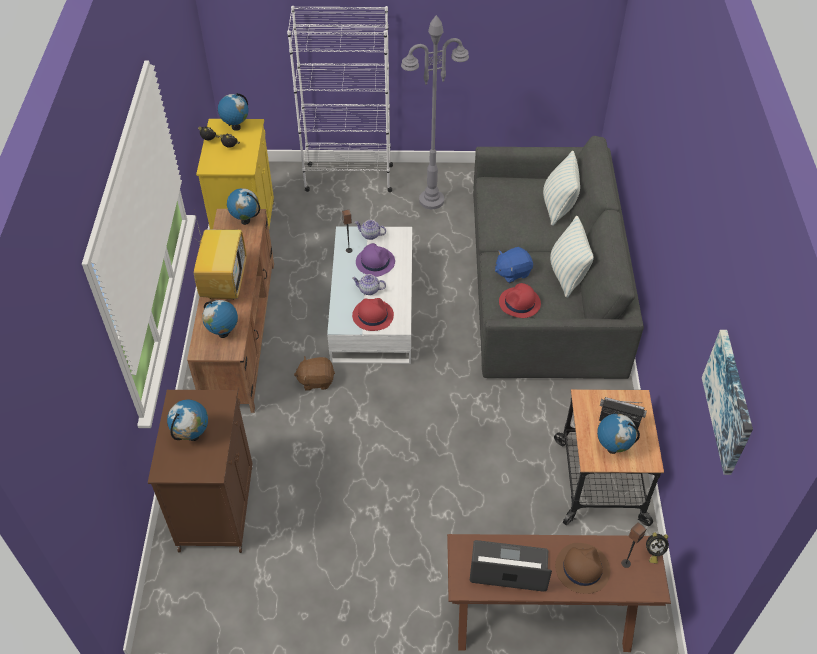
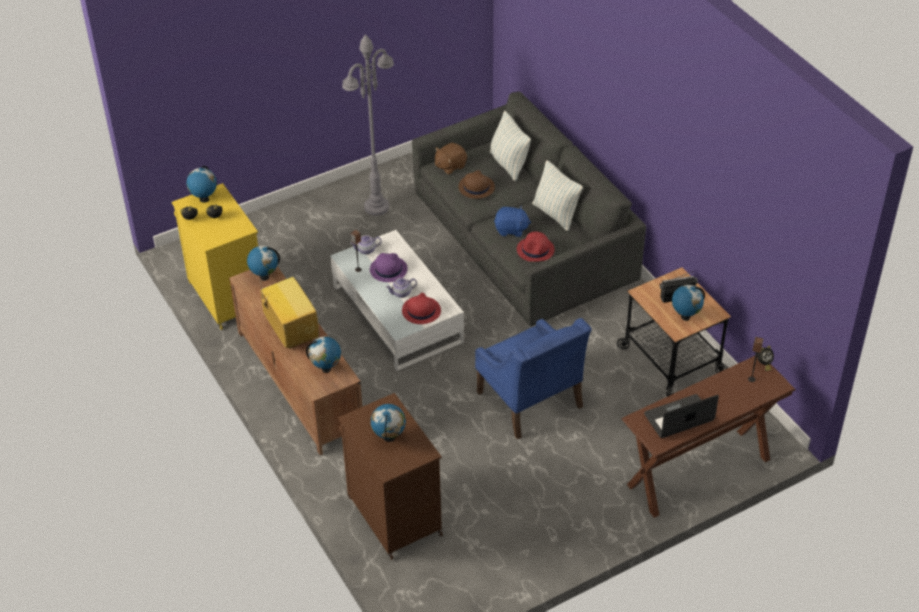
camera: 30 degrees left, 5 degrees down
(316, 380) = (396, 389): brown plush toy -> brown plush toy (450, 166)
(348, 178) = (286, 217): white bookcase -> none
(428, 453) = (530, 400): none -> blue armchair
(512, 272) = (511, 230): blue plush toy -> blue plush toy turned 120 degrees counterclockwise
(582, 568) = (726, 395): brown hat -> brown hat (476, 187)
(730, 401) = (779, 223): picture -> none

